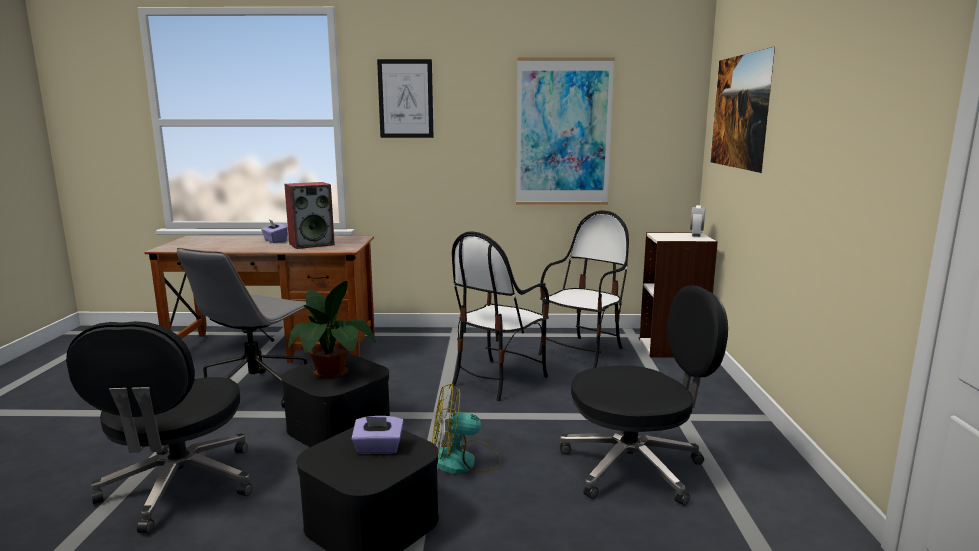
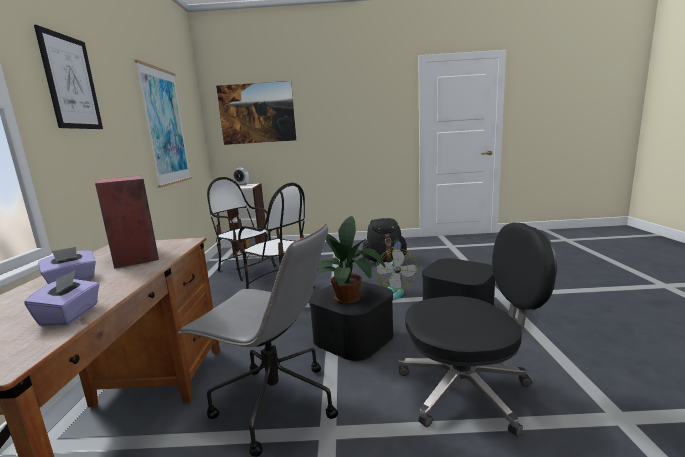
camera: 90 degrees left, 0 degrees up
(378, 448) = (451, 268): purple tissue box -> purple tissue box (71, 315)
(634, 467) = (384, 260): black office chair -> black backpack

